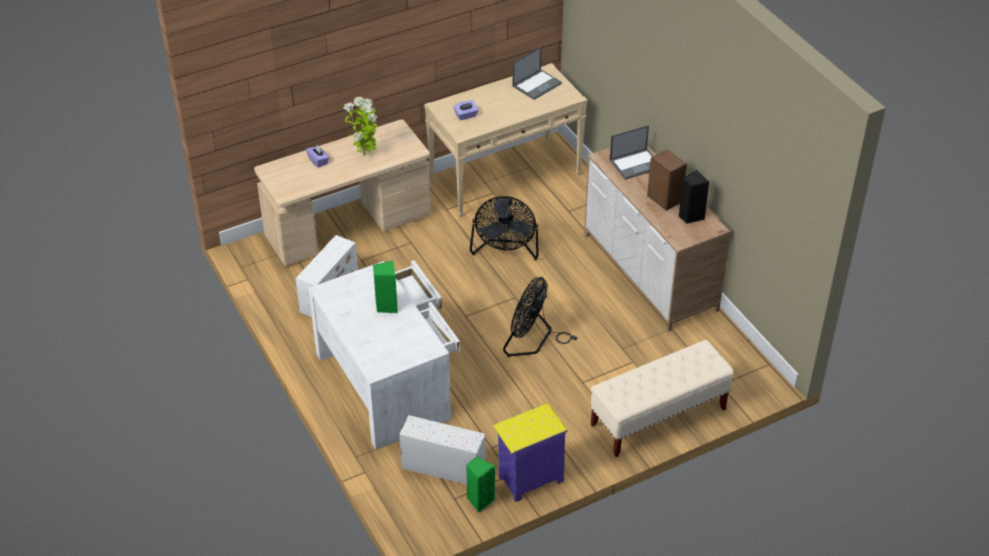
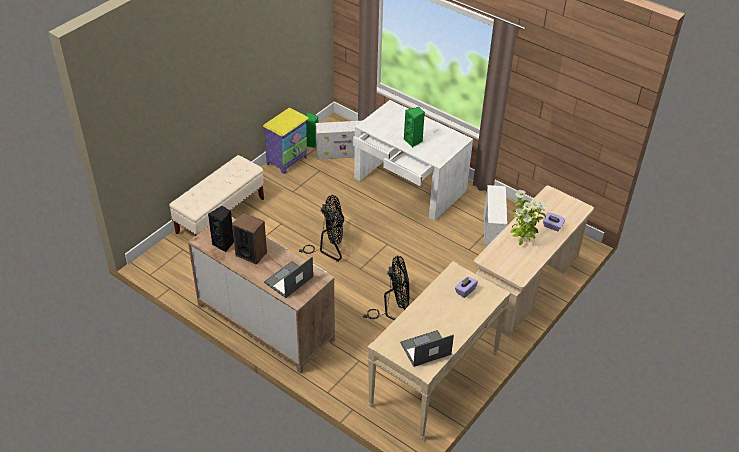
camera: 155 degrees right, 0 degrees up
(503, 248) = (393, 306): black fan -> black fan turned 105 degrees clockwise
(537, 84) = (425, 349): laptop -> laptop turned 45 degrees clockwise

